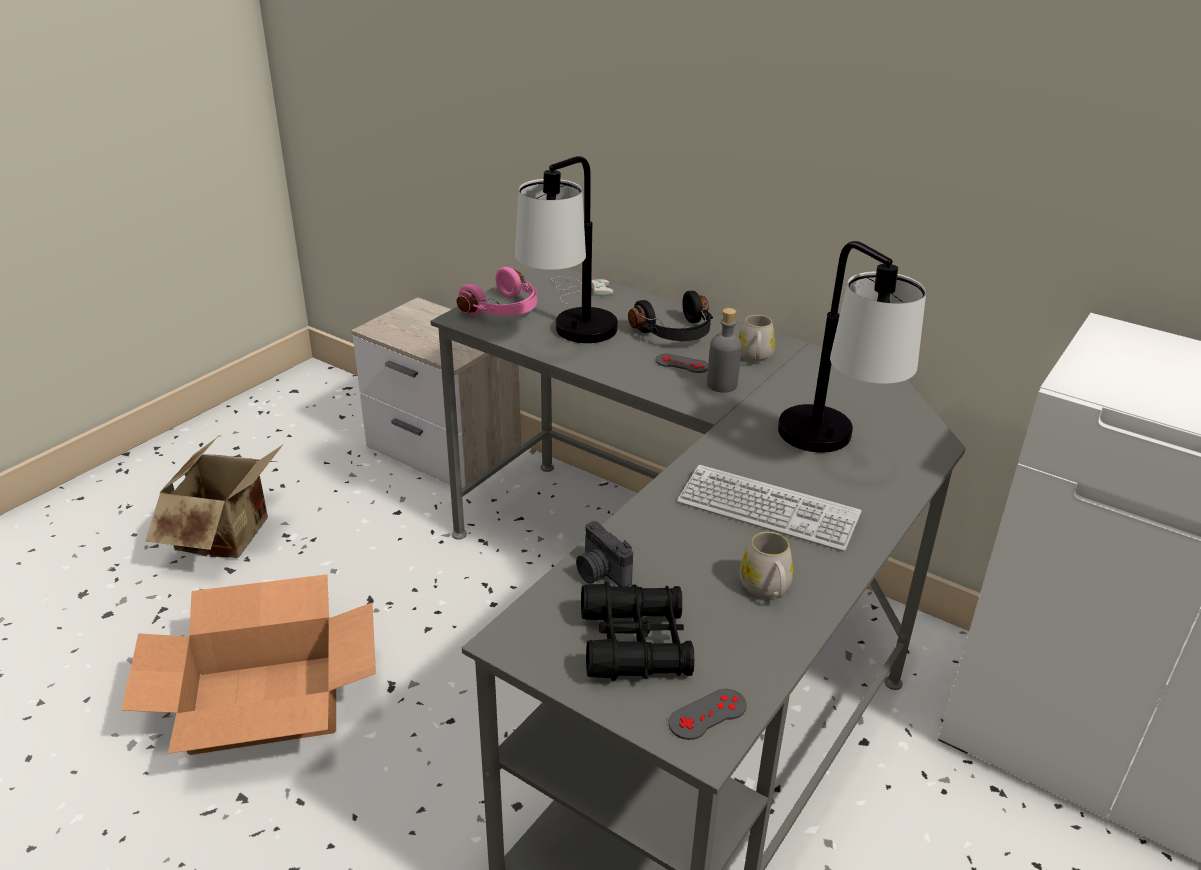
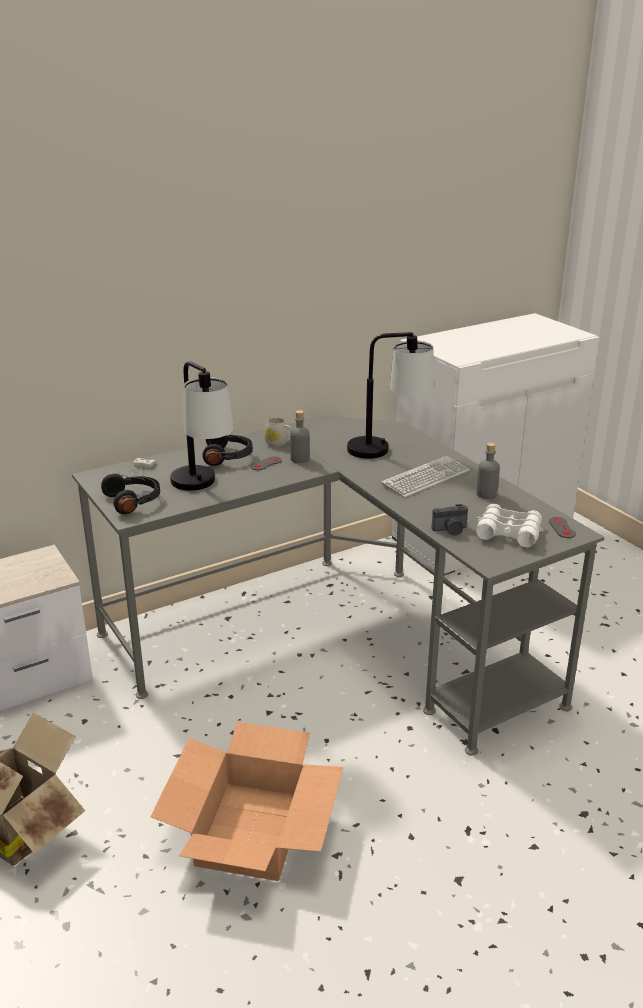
camera: 65 degrees left, 5 degrees down
(504, 310) = (134, 501): pink headphones -> black headphones
(635, 643) = (508, 533): black binoculars -> white binoculars
(767, 590) = (486, 494): white mug -> grey bottle

